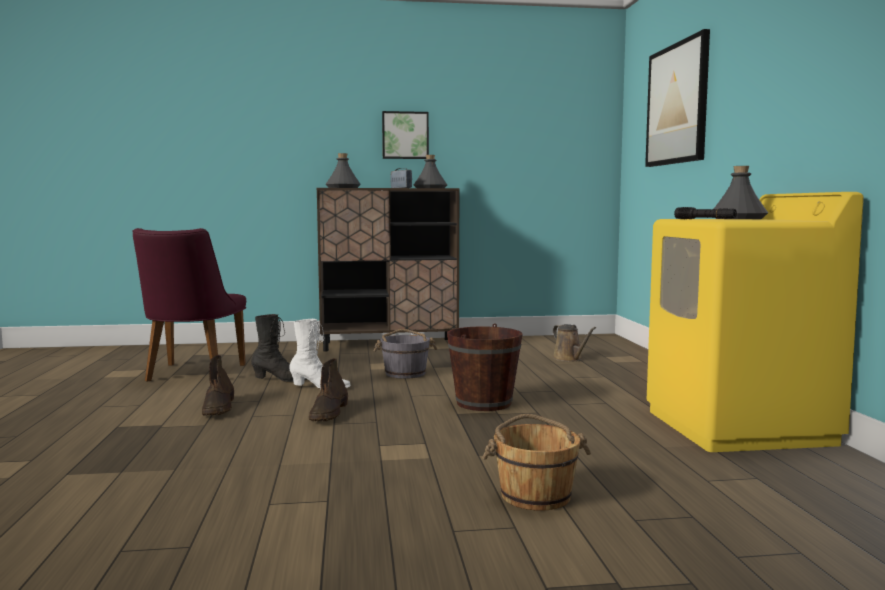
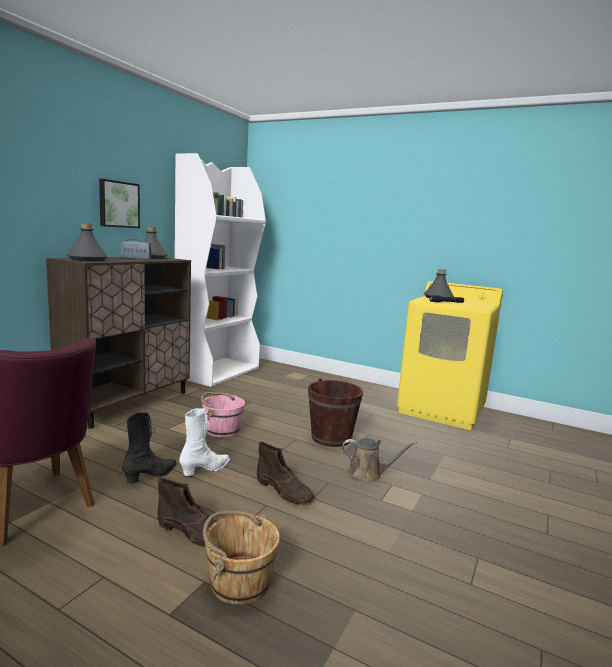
camera: 55 degrees left, 5 degrees up
(405, 373) = (222, 430): grey bucket -> pink bucket
(535, 495) = (505, 491): brown bucket -> brown bucket (239, 581)
(536, 341) = (218, 372): none -> white bookcase
(569, 359) = (273, 383): brown watering can -> brown watering can (368, 475)
(677, 104) = (324, 209): picture -> none

